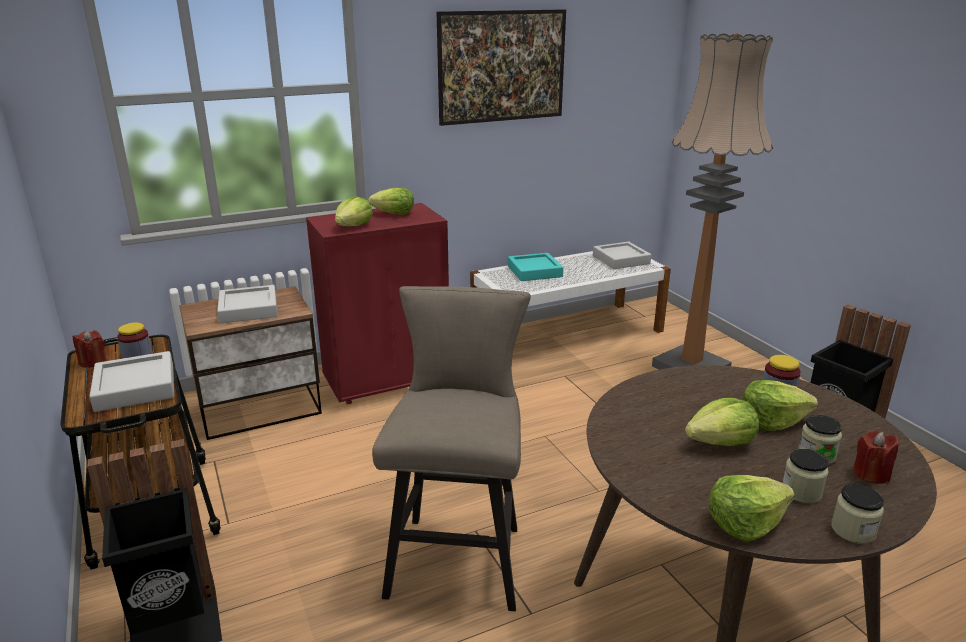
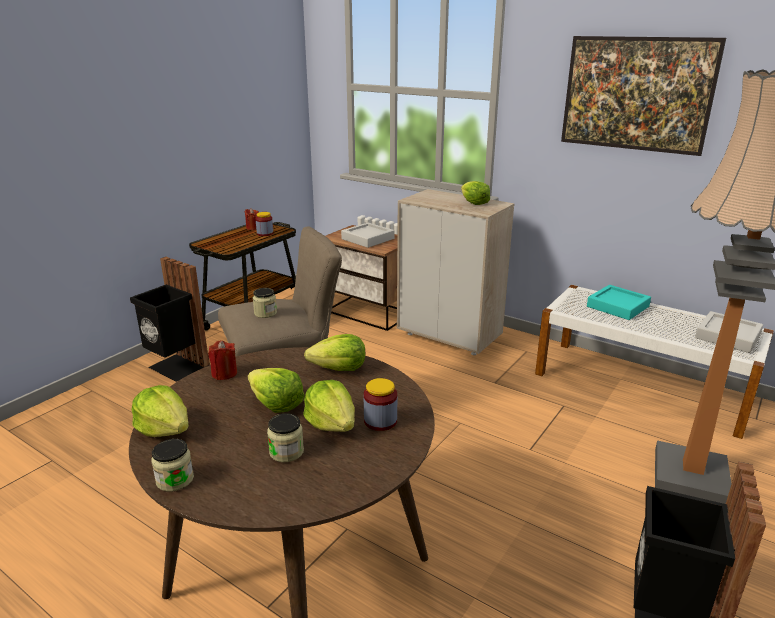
camera: 60 degrees right, 0 degrees up
(135, 387) = (234, 242): grey tray -> none
(354, 226) = (429, 201): lettuce -> lettuce (339, 368)
(388, 382) = (450, 337): red cabinet -> beige cabinet
(801, 491) = (221, 449): jar -> jar (265, 313)
(870, 474) = (271, 484): red candle -> red candle (224, 373)

